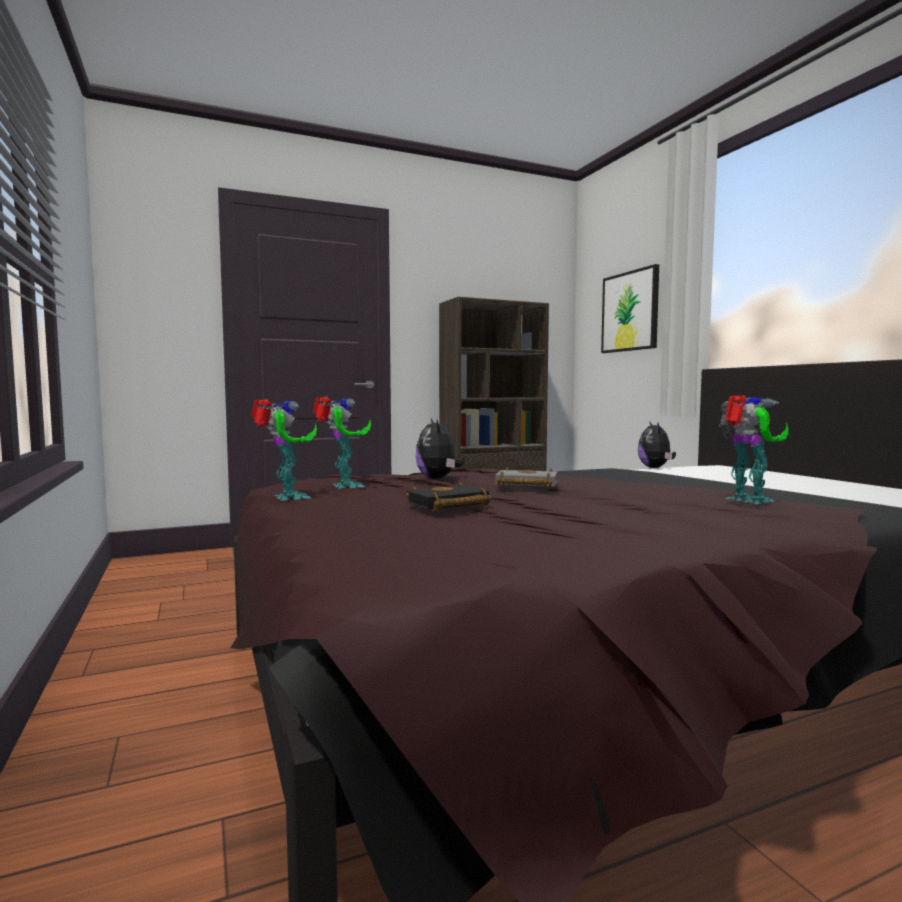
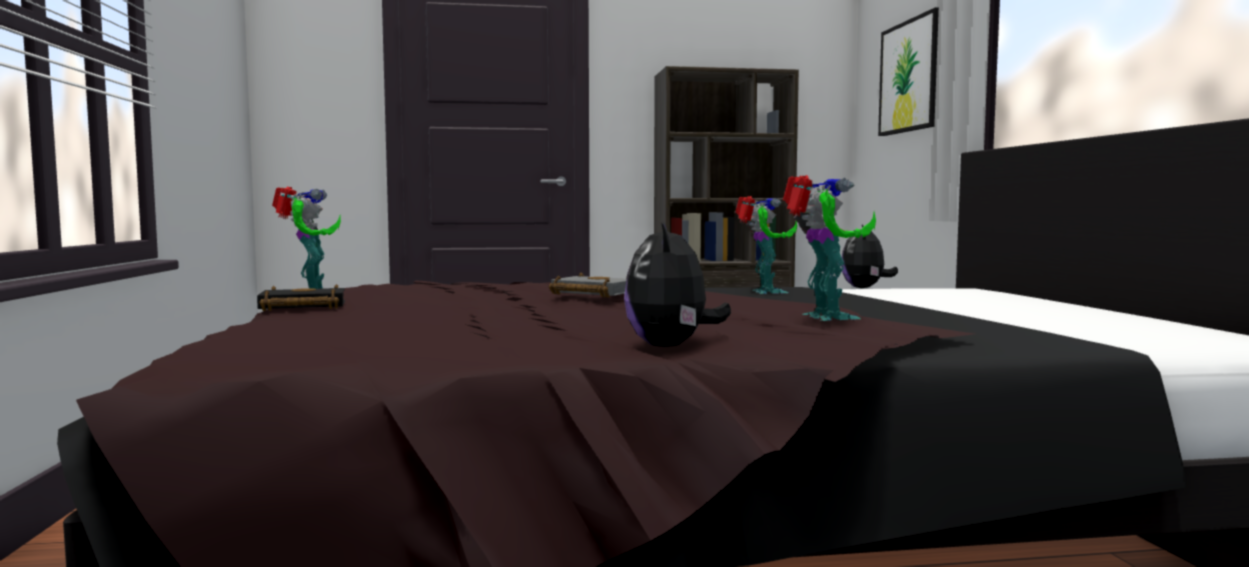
camera: 15 degrees right, 0 degrees up
(344, 486) = (396, 290): toy robot -> toy robot (765, 292)
(438, 479) = (517, 287): plush toy -> plush toy (671, 347)
(447, 505) = (442, 307): black book -> black book (300, 307)

